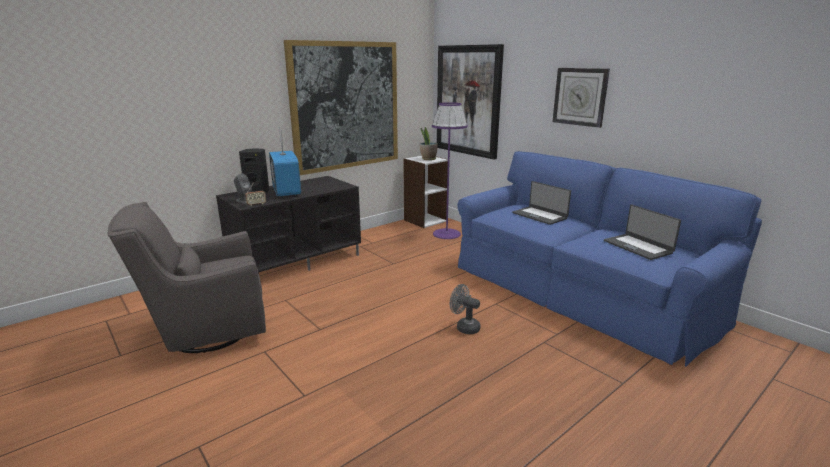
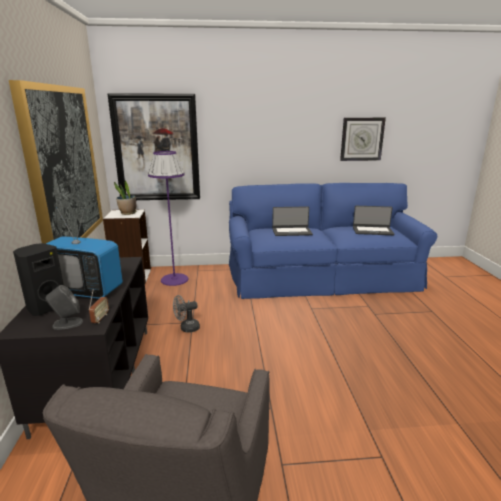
camera: 55 degrees left, 0 degrees up
(464, 327) = (332, 333): grey fan -> grey fan (186, 328)
(580, 96) = (277, 136): wall clock -> wall clock (362, 139)

